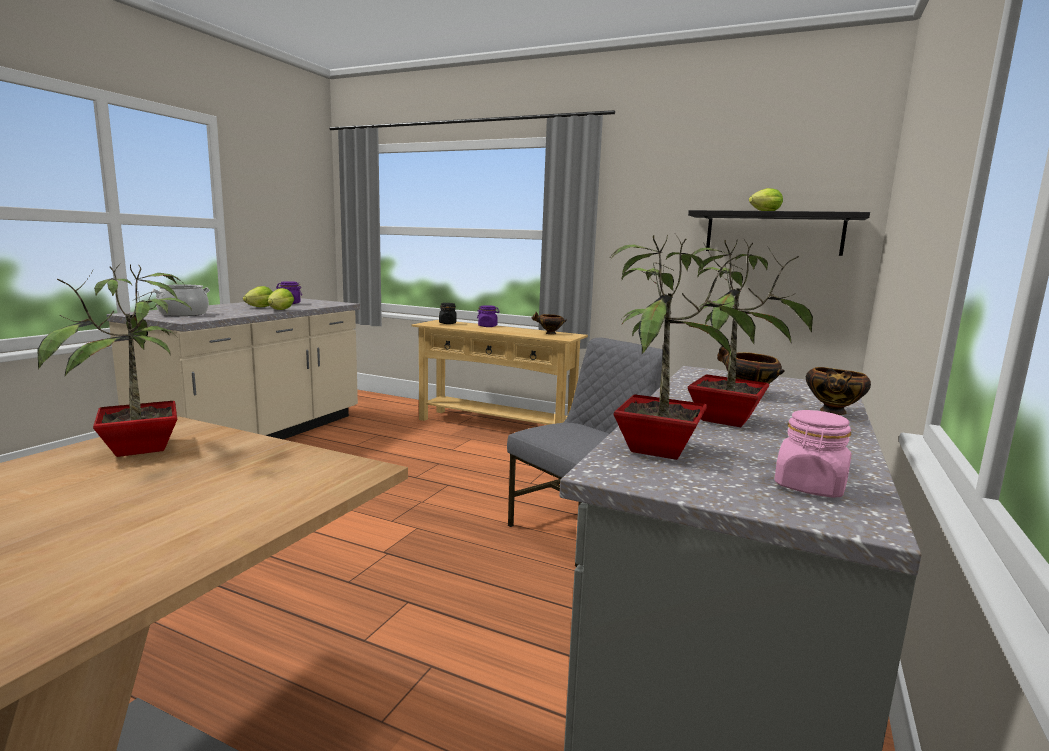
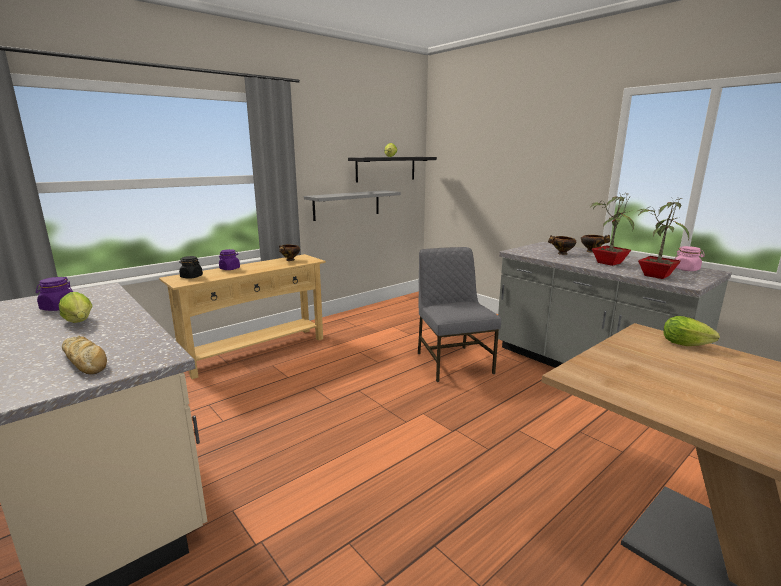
camera: 65 degrees left, 5 degrees up
(140, 449) = (628, 382): potted plant -> none
(183, 314) = (86, 361): cooking pot -> bread
(279, 310) = (130, 313): lettuce -> lettuce (688, 345)
(685, 283) = (347, 205): none -> grey shelf

